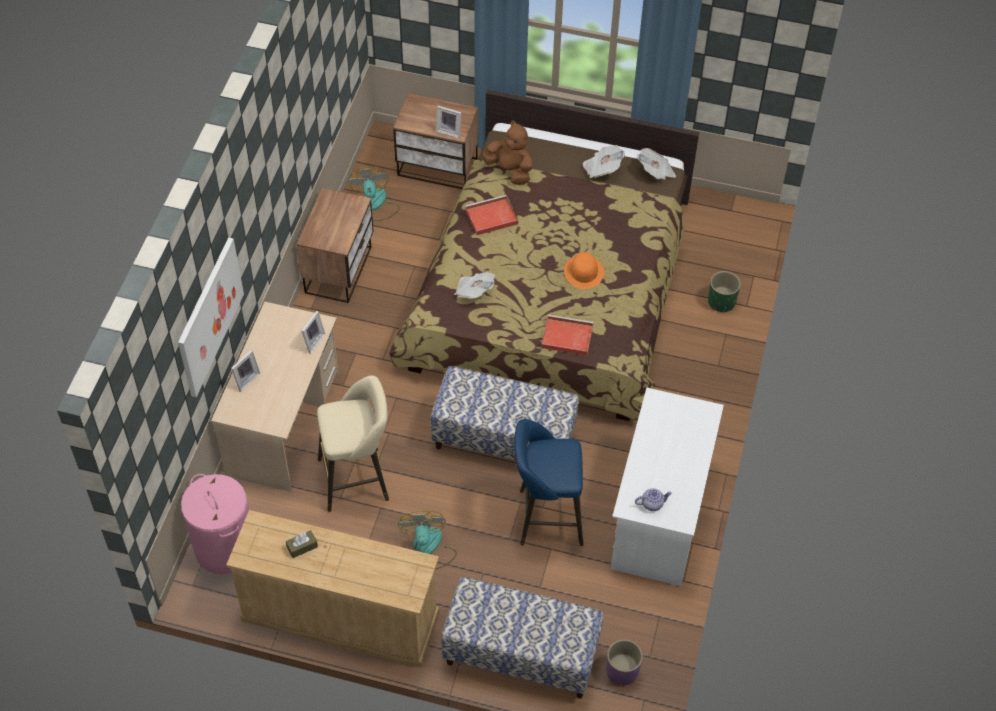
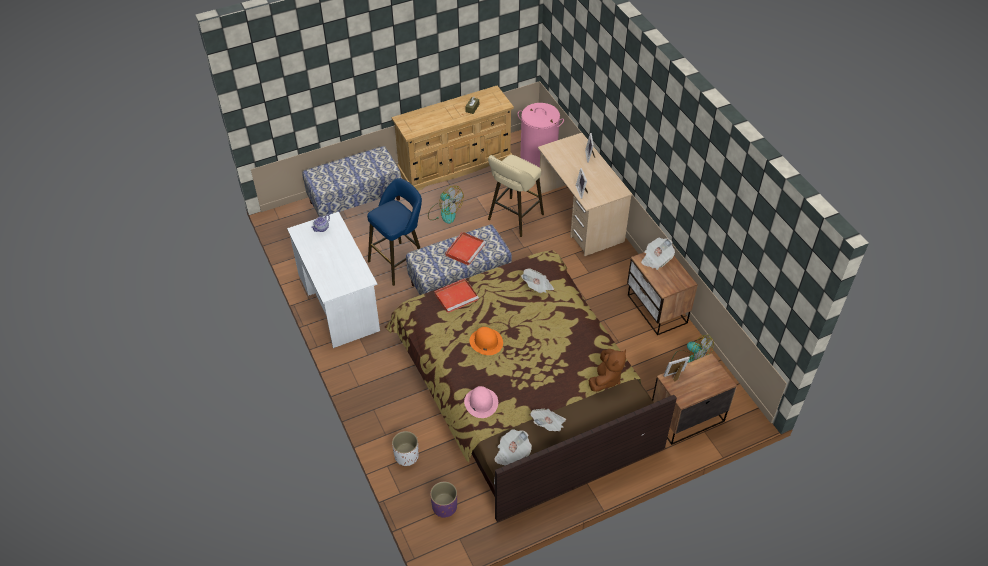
camera: 140 degrees right, 5 degrees down
(209, 316) = (605, 94): picture -> none
(326, 235) = (656, 259): none -> newspaper
(490, 217) = (580, 337): red tray -> red tray (465, 249)
(510, 170) = (605, 379): brown plush toy -> brown plush toy turned 60 degrees counterclockwise
(622, 671) = (299, 223): purple planter -> purple planter (444, 507)
(643, 223) = (481, 402): none -> pink hat
(721, 302) = (406, 456): green planter -> white planter

